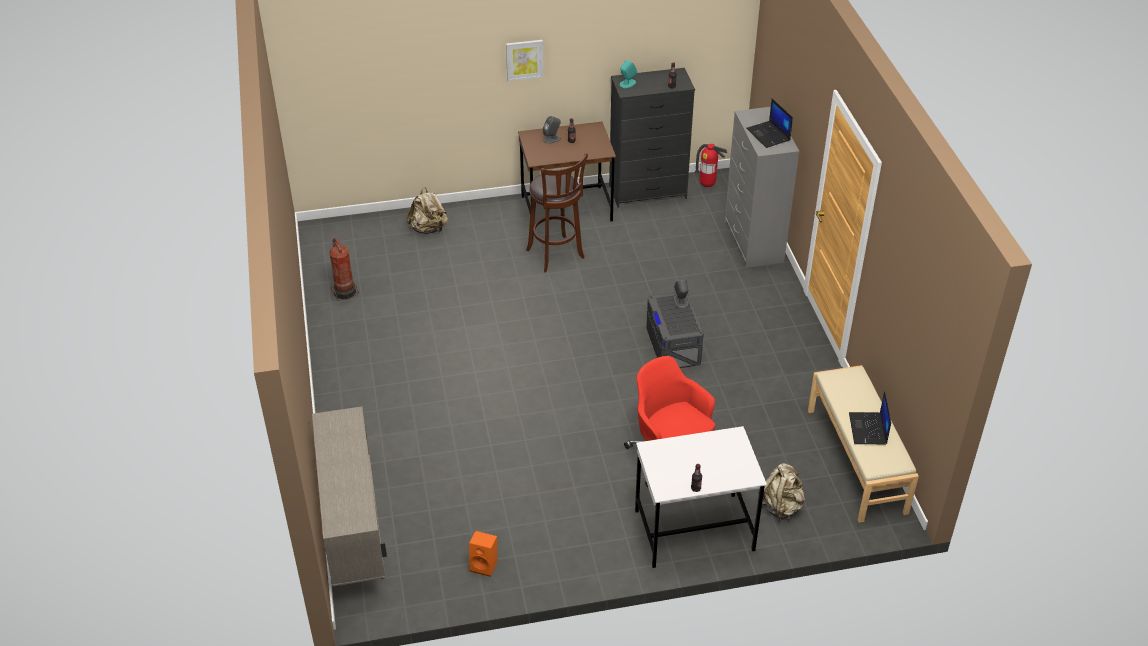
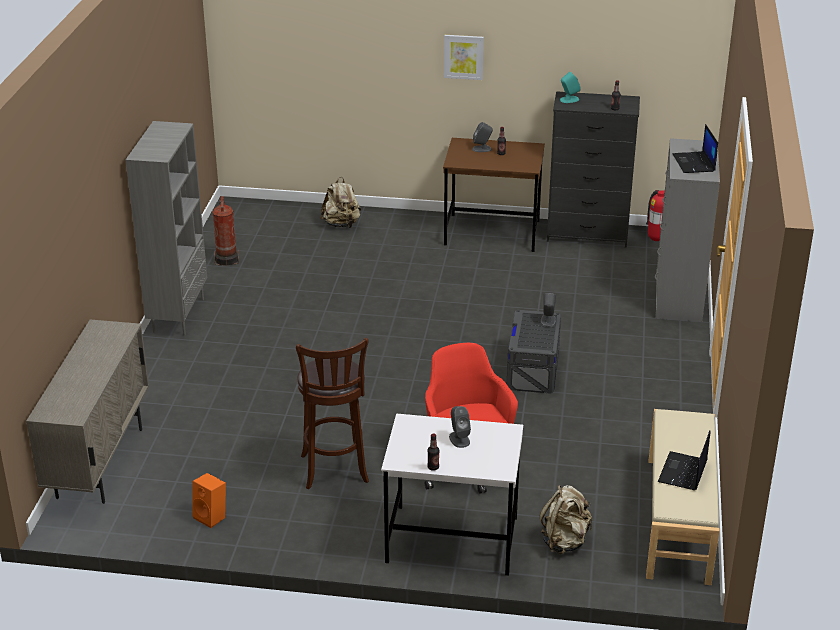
camera: 20 degrees right, 10 degrees down
(334, 364) = (178, 315): none -> grey bookcase
(556, 255) = (457, 270): brown stool -> brown stool (335, 471)
(701, 454) = (459, 439): none -> grey speaker

